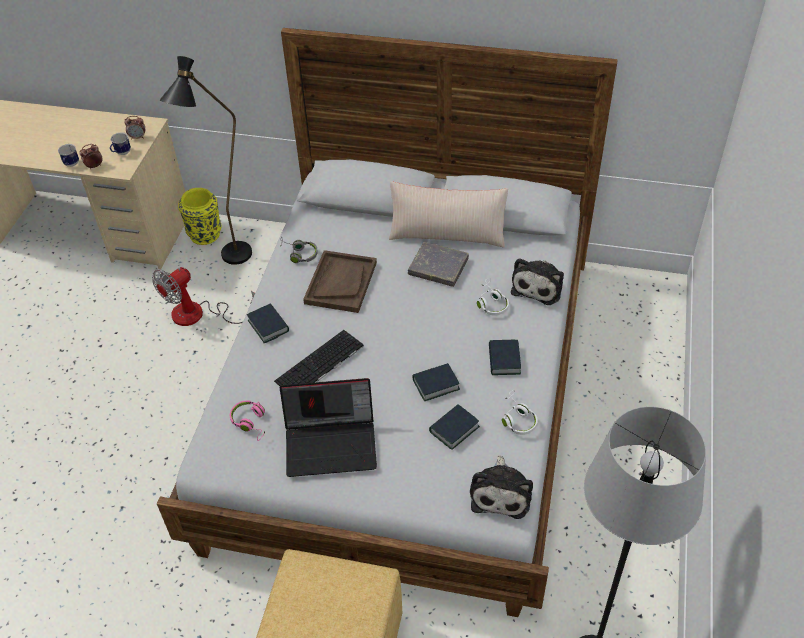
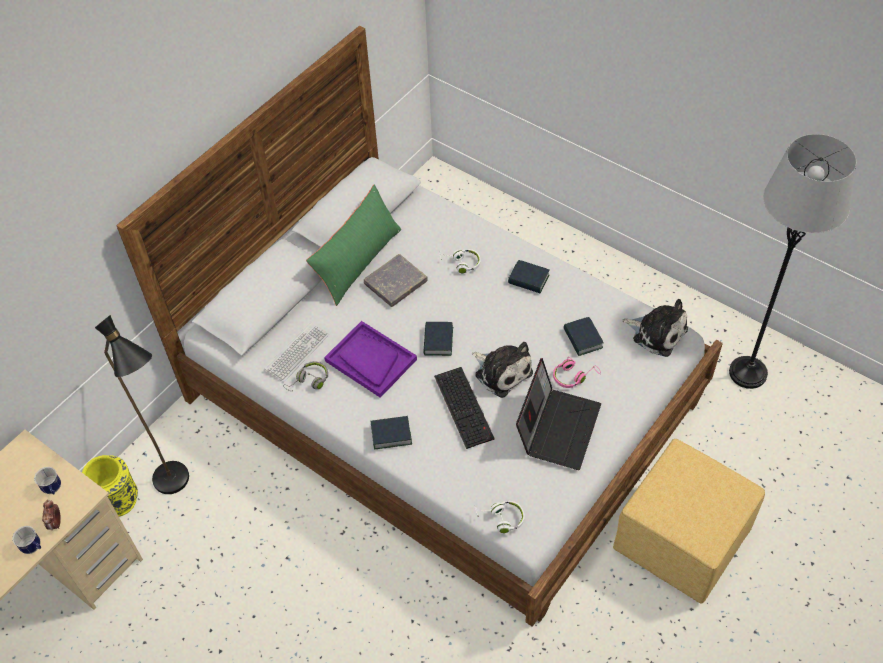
camera: 65 degrees left, 5 degrees up
(138, 137) = (36, 466): alarm clock -> none
(199, 314) = (237, 539): fan -> none
(251, 422) = (505, 481): pink headphones -> pink headphones (573, 376)
(325, 235) = (297, 352): none -> keyboard
(340, 283) = (370, 360): brown tray -> purple tray
(435, 384) = (530, 334): book -> book (438, 341)
(447, 234) = (358, 261): beige pillow -> green pillow
(517, 418) = (592, 295): white headphones -> white headphones (500, 518)
(538, 286) = (460, 225): plush toy -> plush toy (501, 372)

